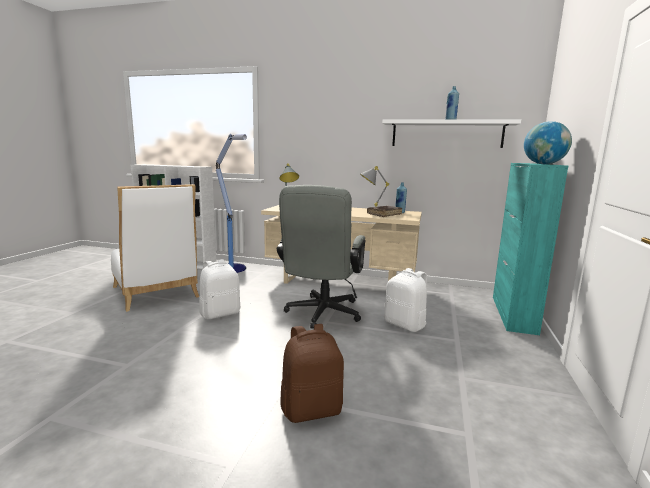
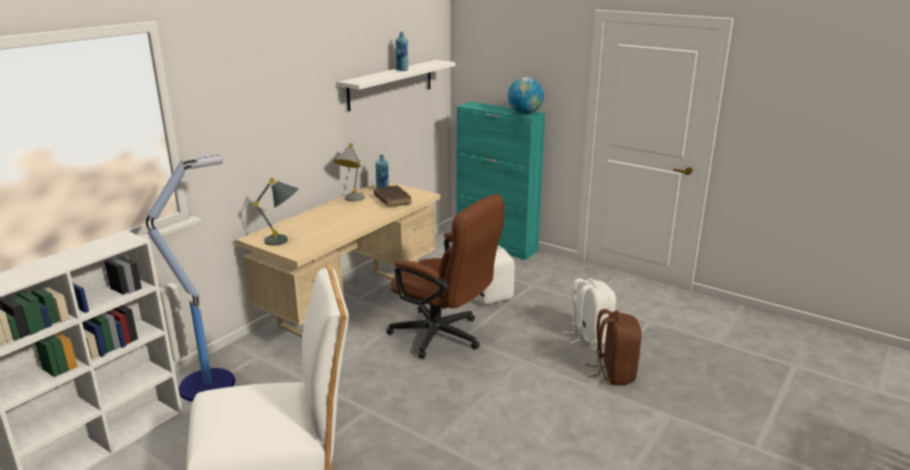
camera: 70 degrees left, 10 degrees up
(220, 313) = (399, 406): white backpack -> white backpack (589, 336)
(321, 315) = (444, 337): grey office chair -> brown office chair

